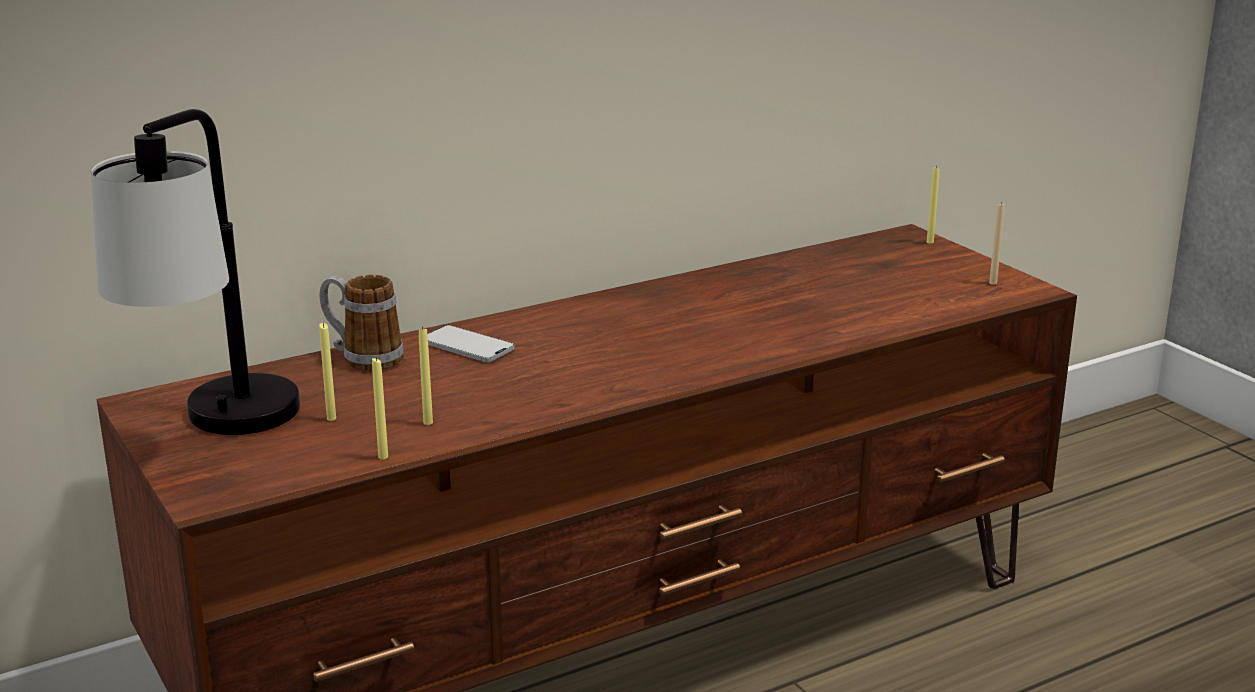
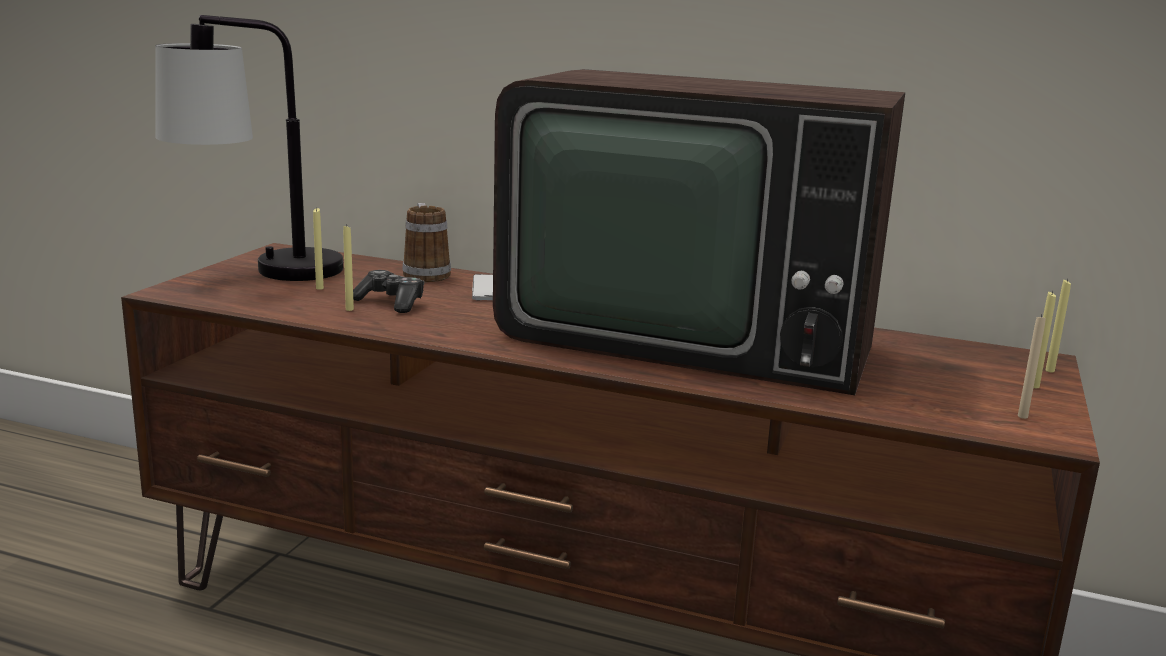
camera: 50 degrees right, 5 degrees down
(383, 457) = (279, 312): yellow candle -> yellow candle (1034, 386)
(436, 399) = (390, 302): none -> game controller
(703, 315) = (686, 333): none -> television

